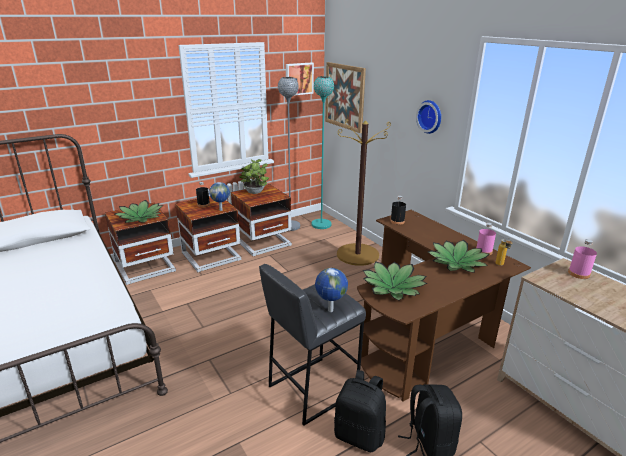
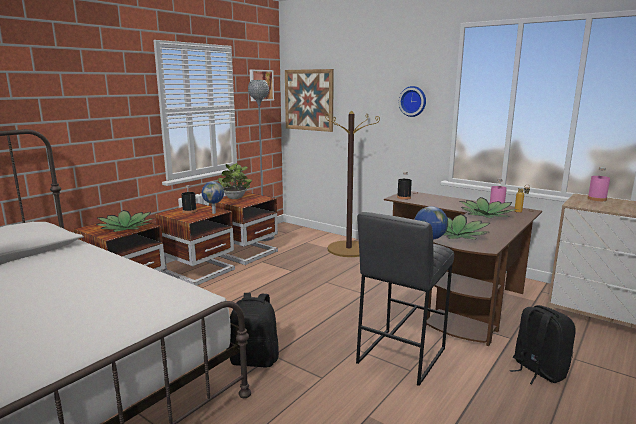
camera: 20 degrees left, 10 degrees down
(321, 224) = (294, 232): turquoise floor lamp -> none
(360, 435) = (476, 379): black backpack -> black backpack (255, 360)

